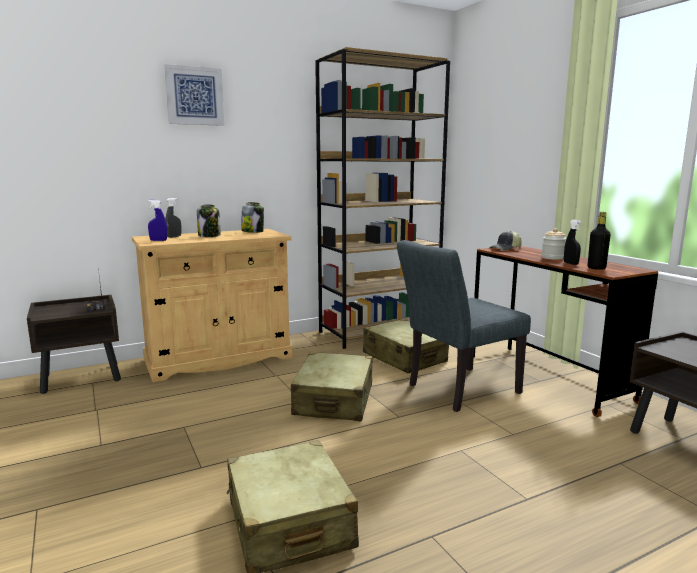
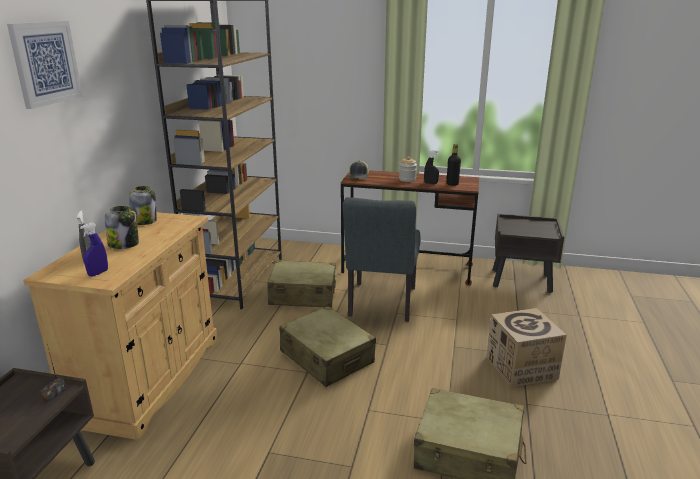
camera: 50 degrees left, 10 degrees up
(498, 507) = (521, 368): none -> cardboard box

